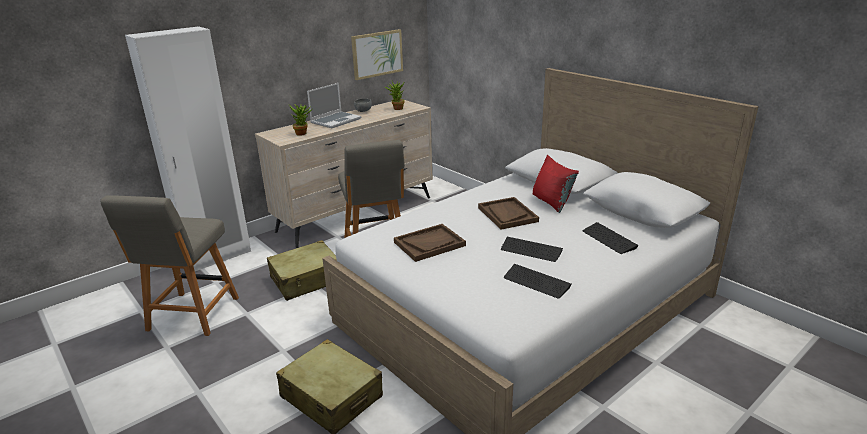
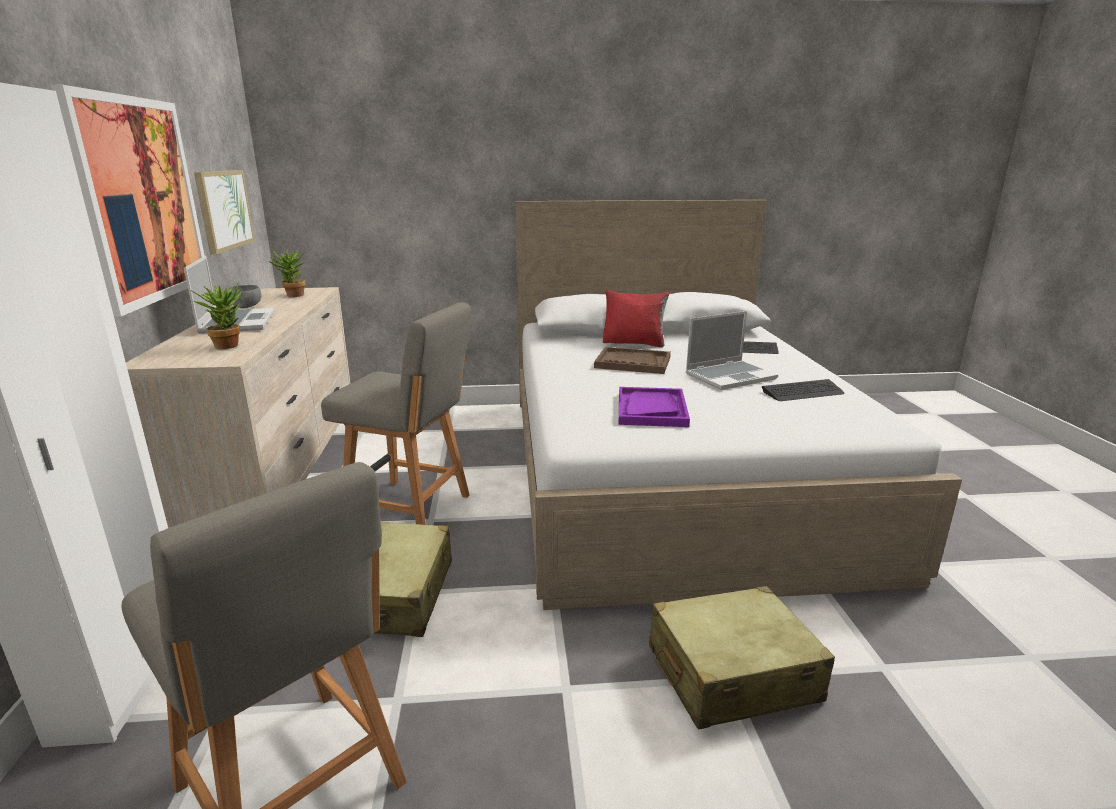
camera: 55 degrees left, 5 degrees down
(298, 56) = (140, 200): none -> picture
(429, 244) = (651, 409): brown tray -> purple tray
(531, 250) = (730, 376): keyboard -> laptop

